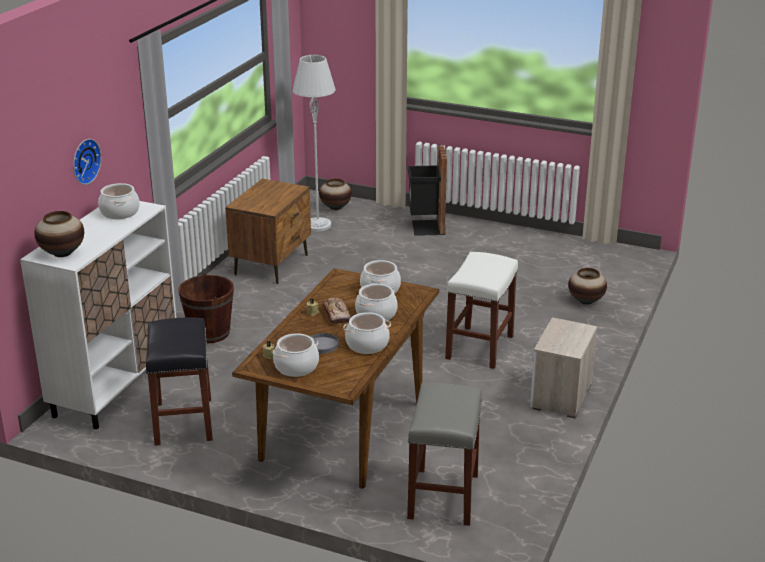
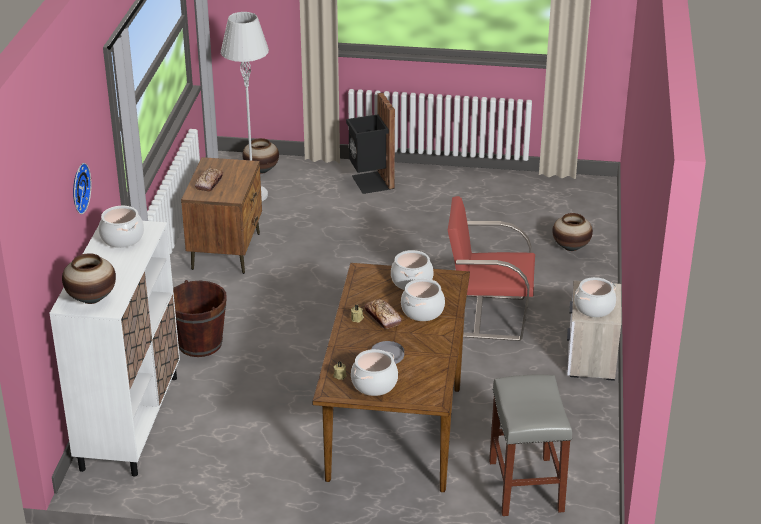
camera: 15 degrees left, 5 degrees up
(183, 421) = (224, 450): black stool -> none
(256, 198) = (209, 183): none -> bread
(367, 345) = (431, 347): cooking pot -> cooking pot (594, 308)
(479, 346) = (488, 316): white stool -> red chair

